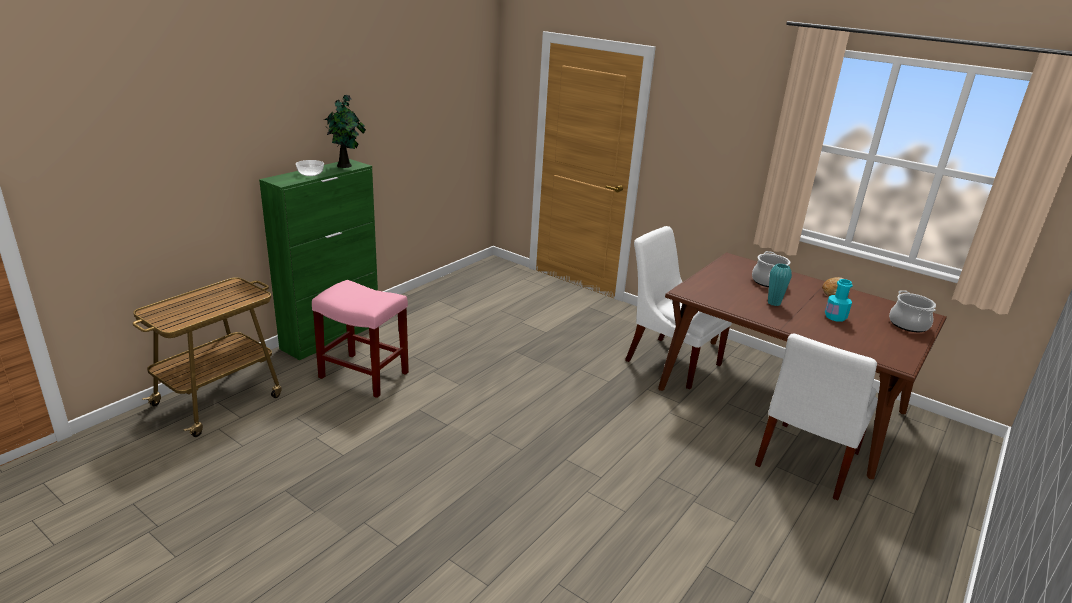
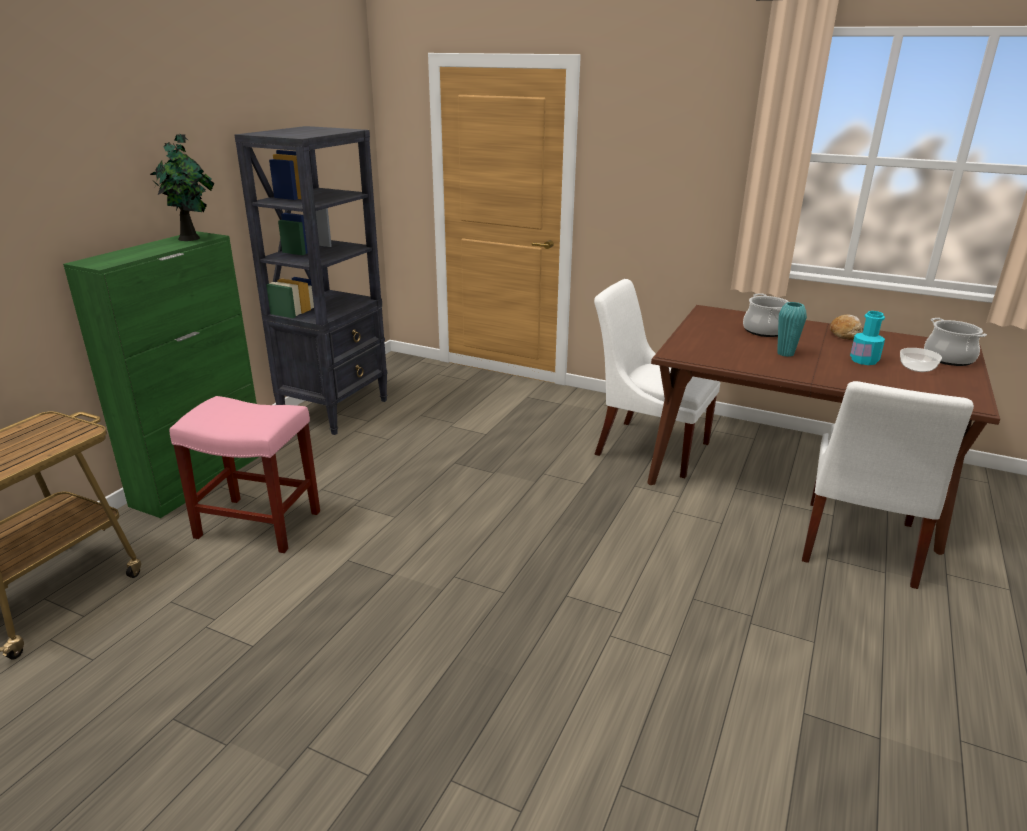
camera: 10 degrees left, 0 degrees up
(311, 174) = (142, 251): bowl -> bowl (917, 368)
(438, 297) = (336, 410): none -> black bookcase

